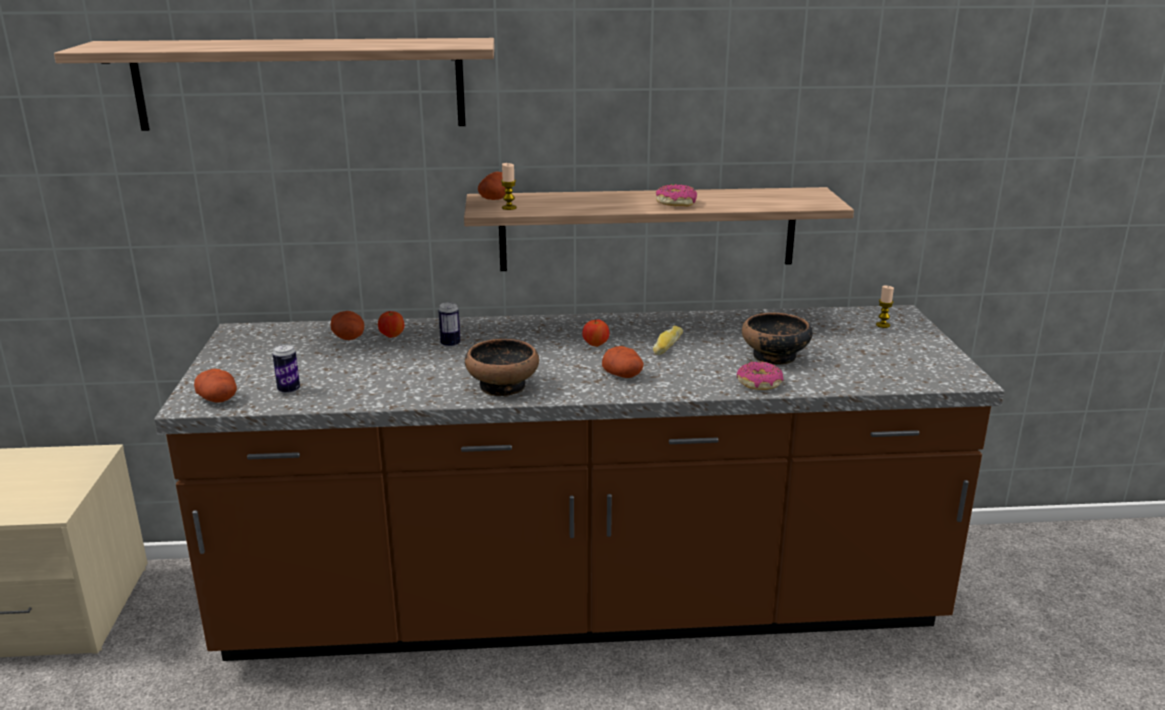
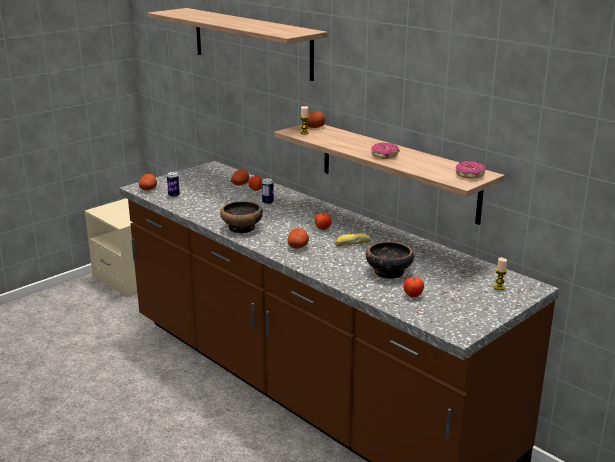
camera: 50 degrees right, 0 degrees up
(759, 383) = (344, 279): donut -> donut (469, 175)
(852, 367) = (413, 296): none -> apple

